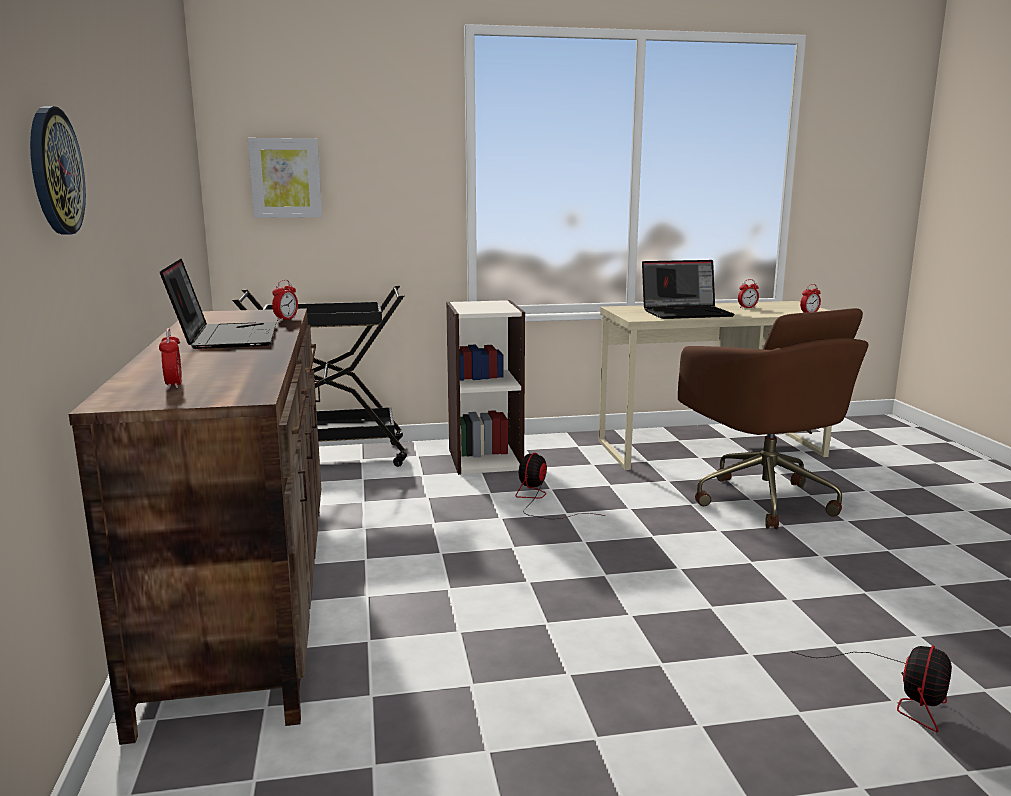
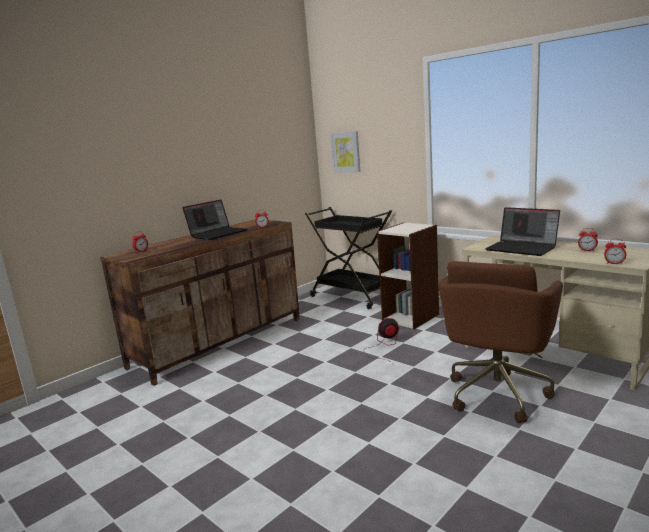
camera: 55 degrees right, 0 degrees up
(54, 171) = (119, 176): wall clock -> none
(900, 693) = (300, 504): fan -> none

